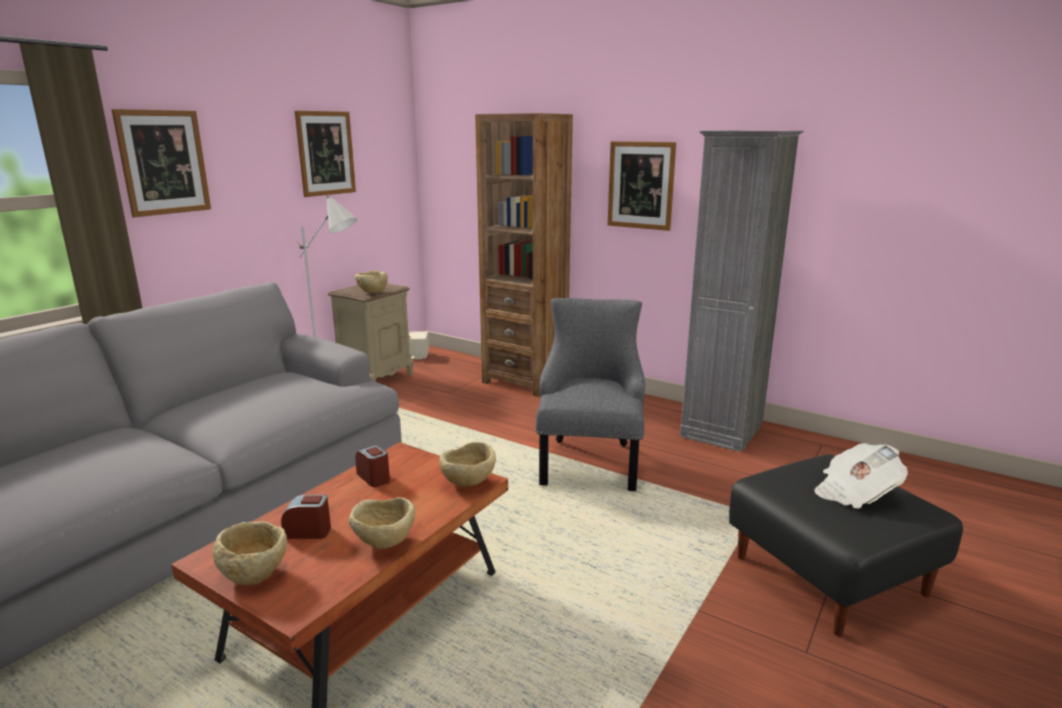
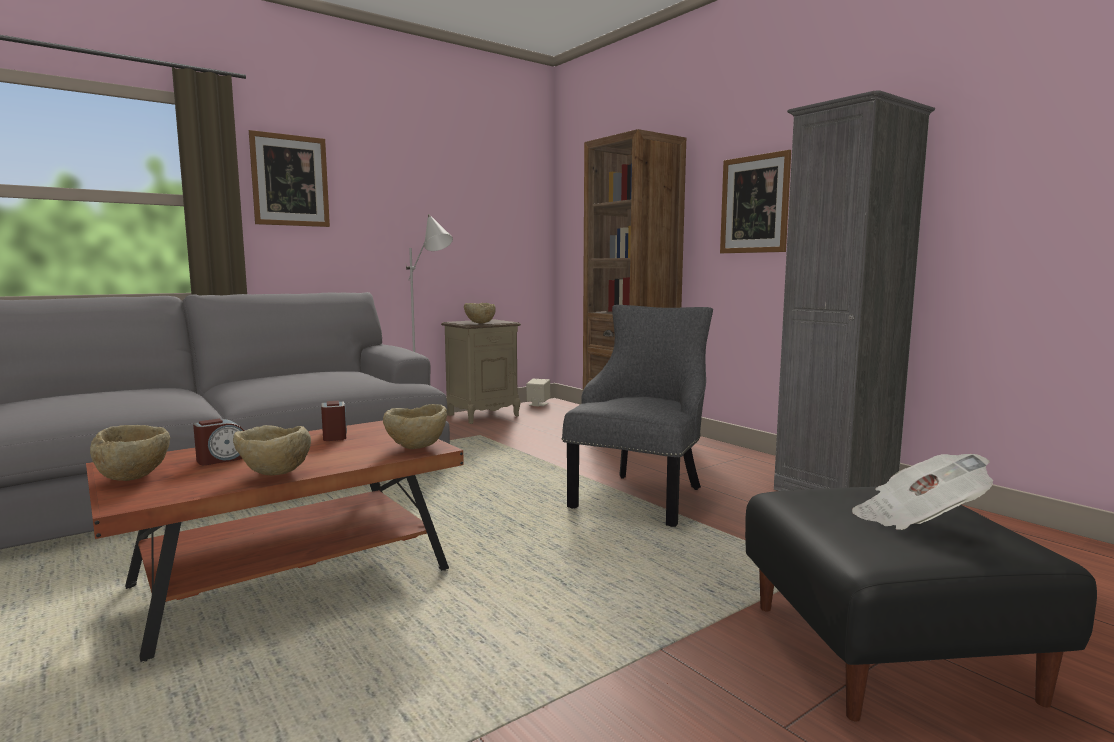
camera: 20 degrees right, 10 degrees down
(308, 532) = (222, 459): alarm clock -> alarm clock turned 120 degrees clockwise
(325, 153) = (452, 191): picture -> none

